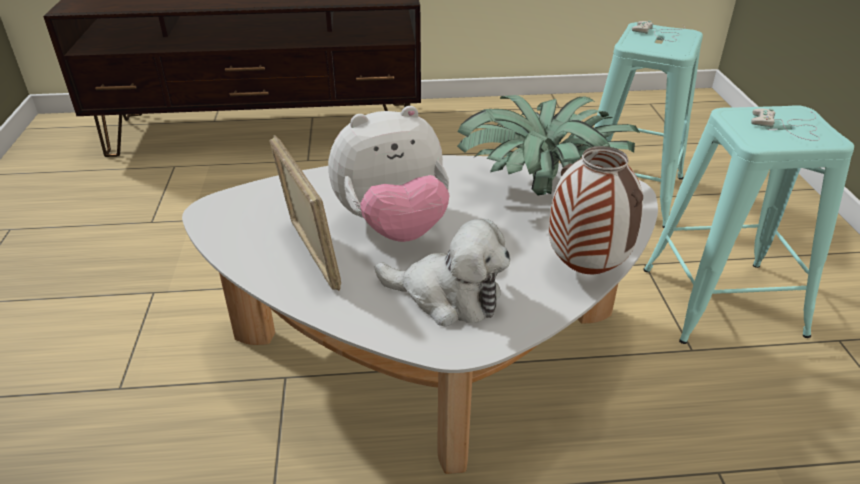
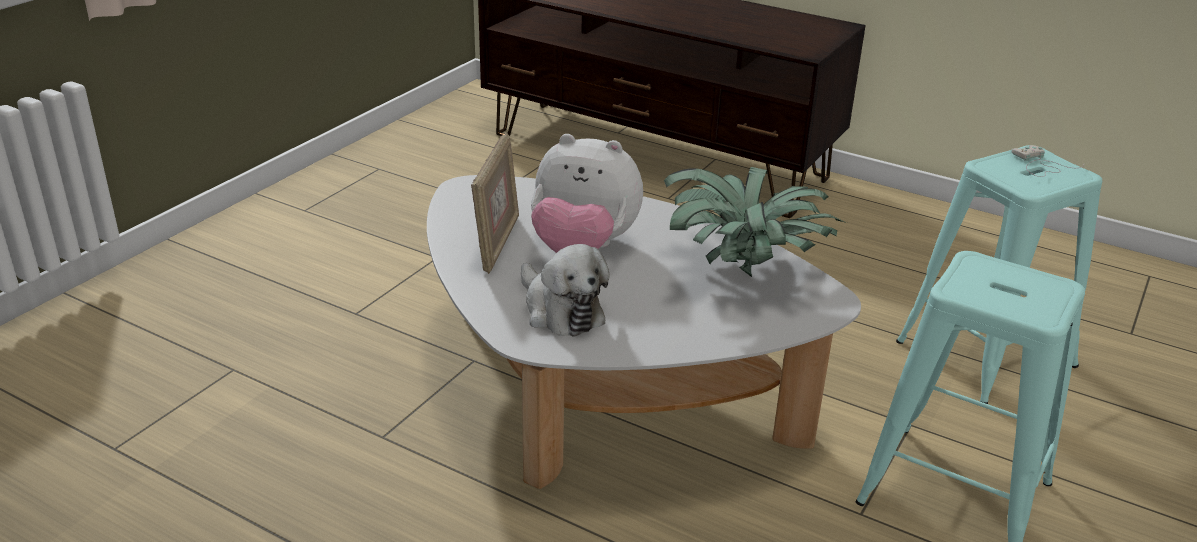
camera: 35 degrees right, 5 degrees down
(584, 270) = (693, 340): vase -> none
(788, 127) = (1015, 292): white game controller -> none

